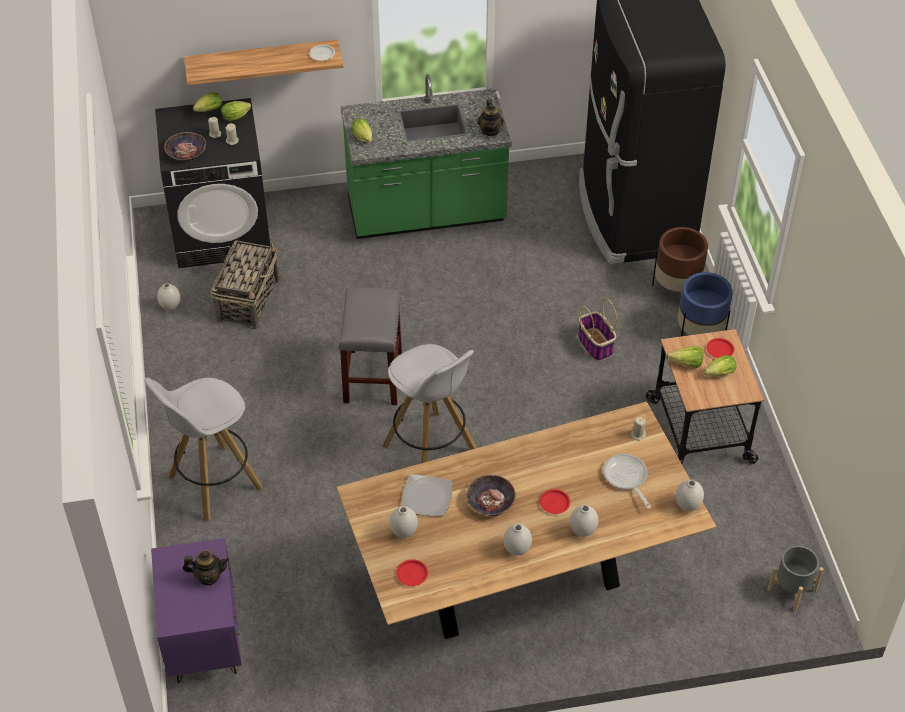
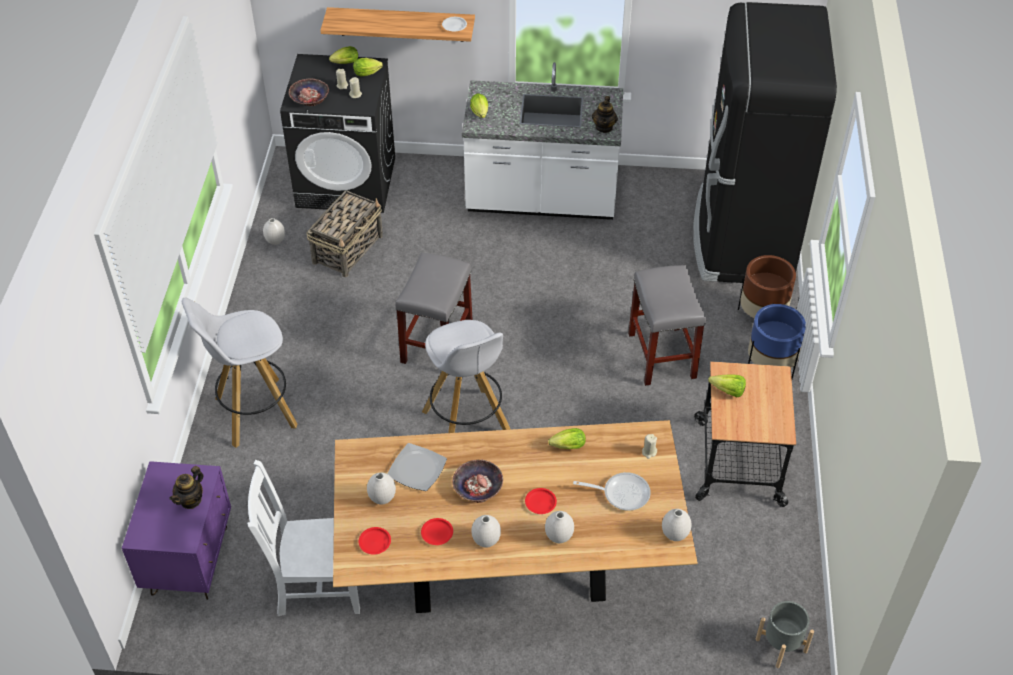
camera: 15 degrees right, 0 degrees up
(208, 576) = (191, 500): teapot -> teapot turned 105 degrees clockwise
(339, 635) = (316, 585): none -> white chair
(426, 214) = (541, 200): green counter -> white counter
(596, 345) = (662, 356): basket -> grey stool
(626, 478) = (622, 493): frying pan -> frying pan turned 105 degrees clockwise
(718, 374) = (757, 408): lettuce -> lettuce (566, 446)
(720, 350) = (767, 384): red plate -> red plate (437, 533)

